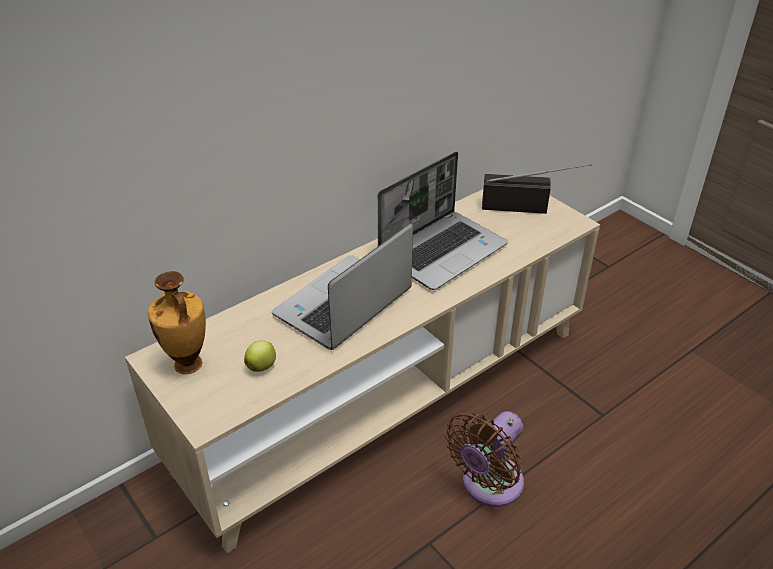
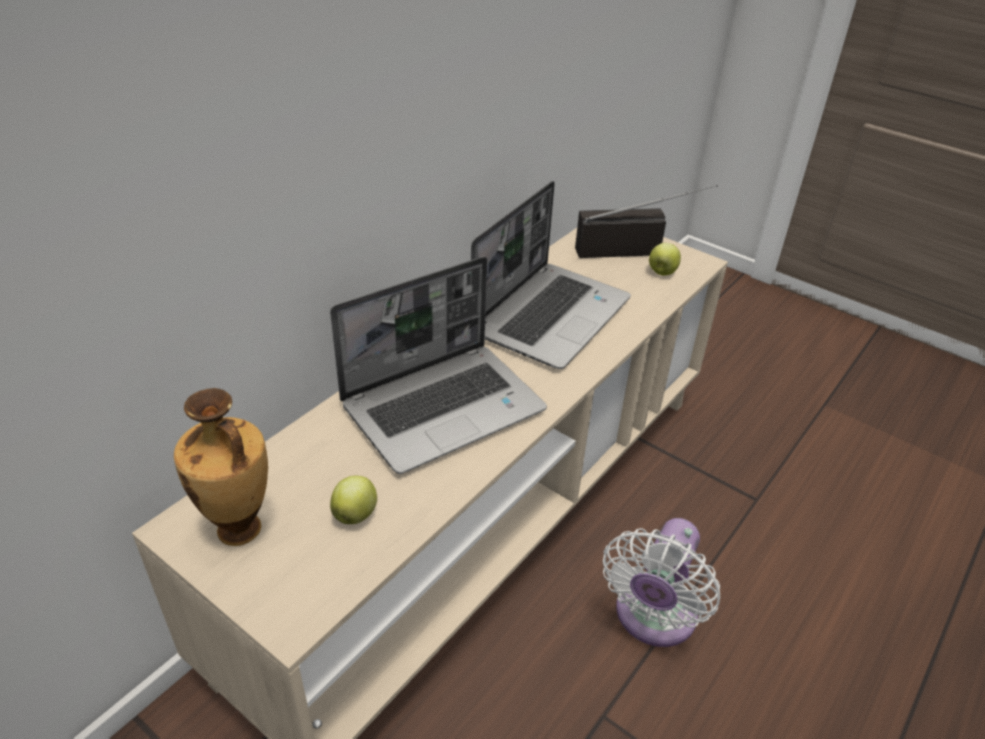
camera: 15 degrees left, 0 degrees up
(343, 305) = (444, 406): laptop -> laptop turned 150 degrees counterclockwise
(488, 485) = (652, 618): brown fan -> white fan
(542, 227) = (662, 272): none -> apple

